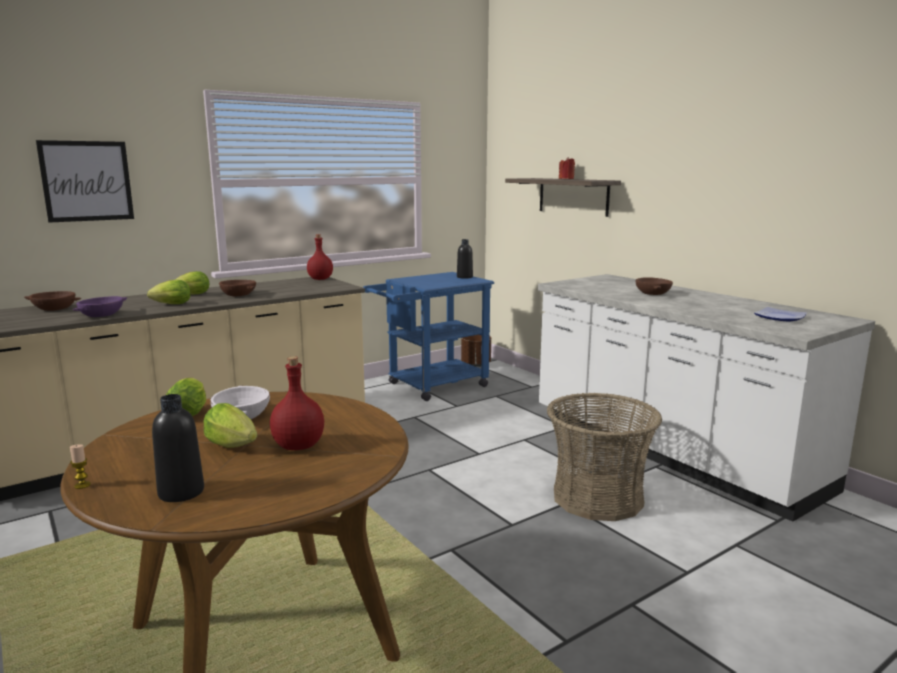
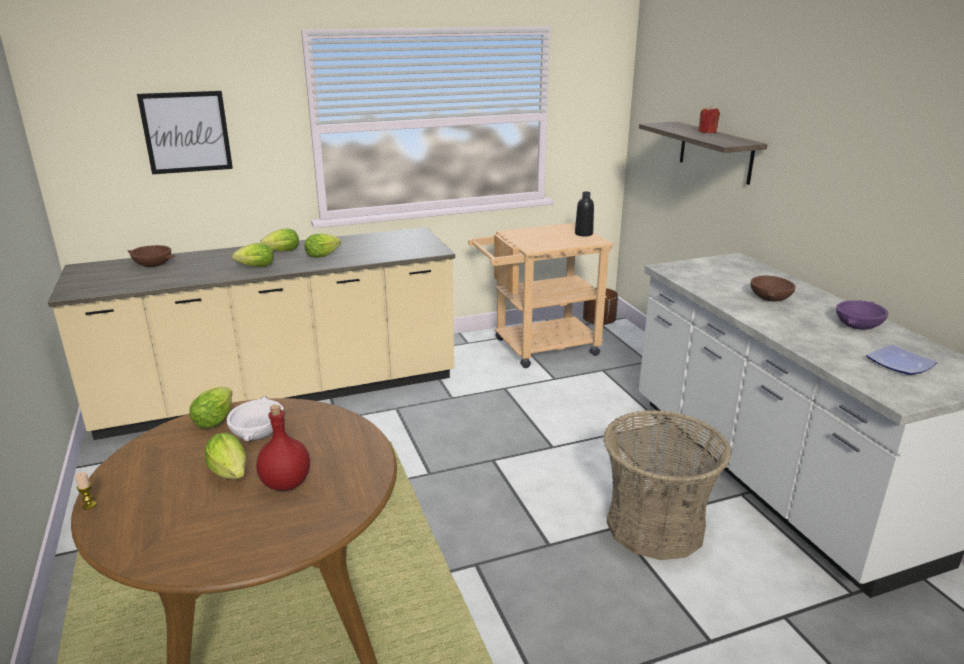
camera: 15 degrees right, 10 degrees up
(102, 315) = (188, 278): purple bowl -> purple bowl (859, 325)
(181, 492) = (160, 529): black bottle -> none
(238, 294) = (324, 255): brown bowl -> lettuce
(320, 279) = (418, 234): red bottle -> none
(430, 386) = (537, 348): blue cart -> beige cart

